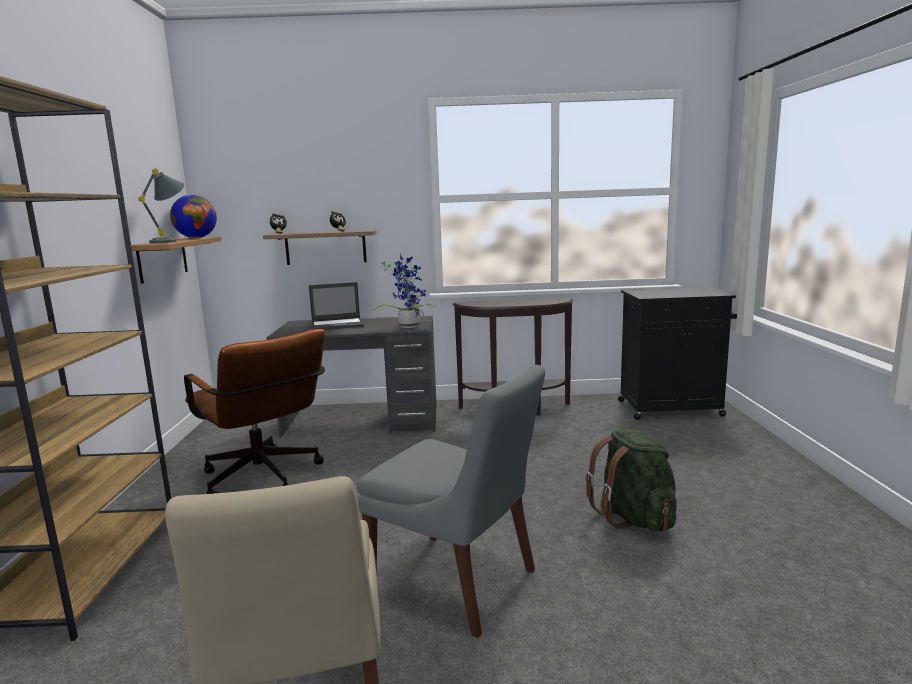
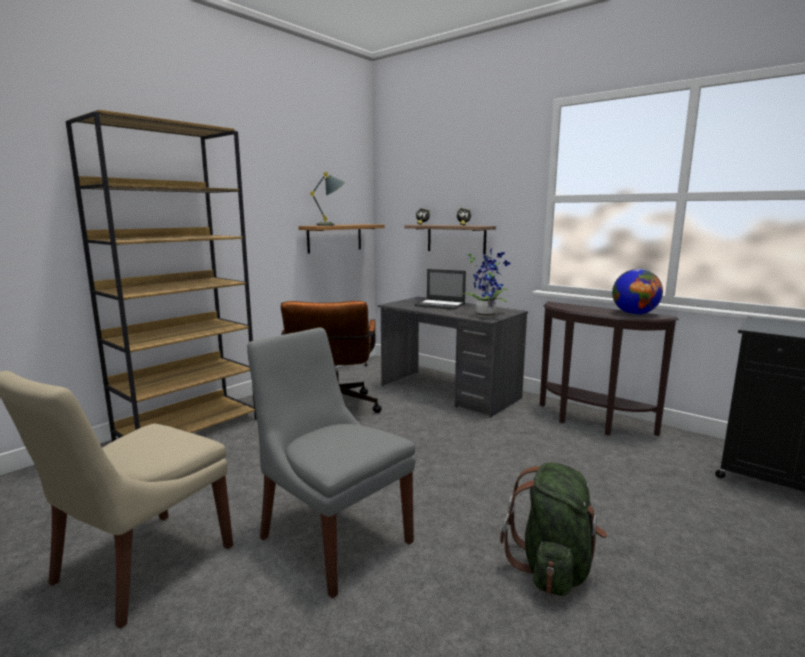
camera: 40 degrees right, 0 degrees up
(196, 238) = (364, 224): globe -> globe (634, 314)
(458, 583) = (332, 537): grey chair -> grey chair turned 150 degrees clockwise

